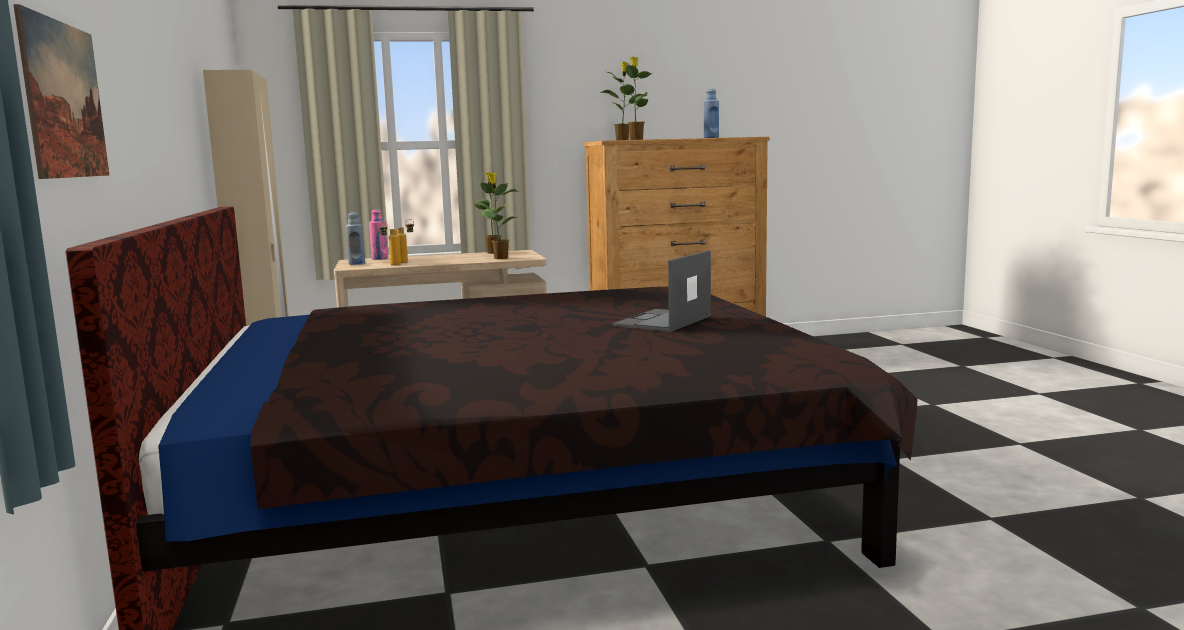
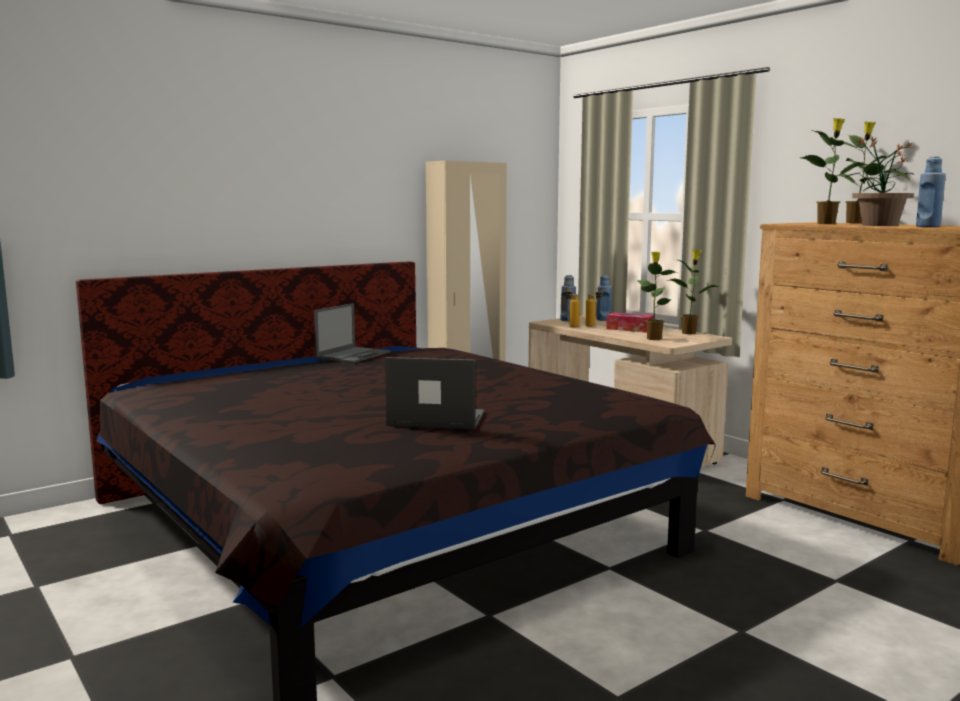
camera: 65 degrees right, 0 degrees up
(64, 100) = (129, 203): picture -> none
(305, 328) = (353, 355): none -> laptop
(379, 258) = (603, 320): pink bottle -> blue bottle
(443, 258) = (630, 329): none -> tissue box
(679, 138) = (879, 225): none -> potted plant

